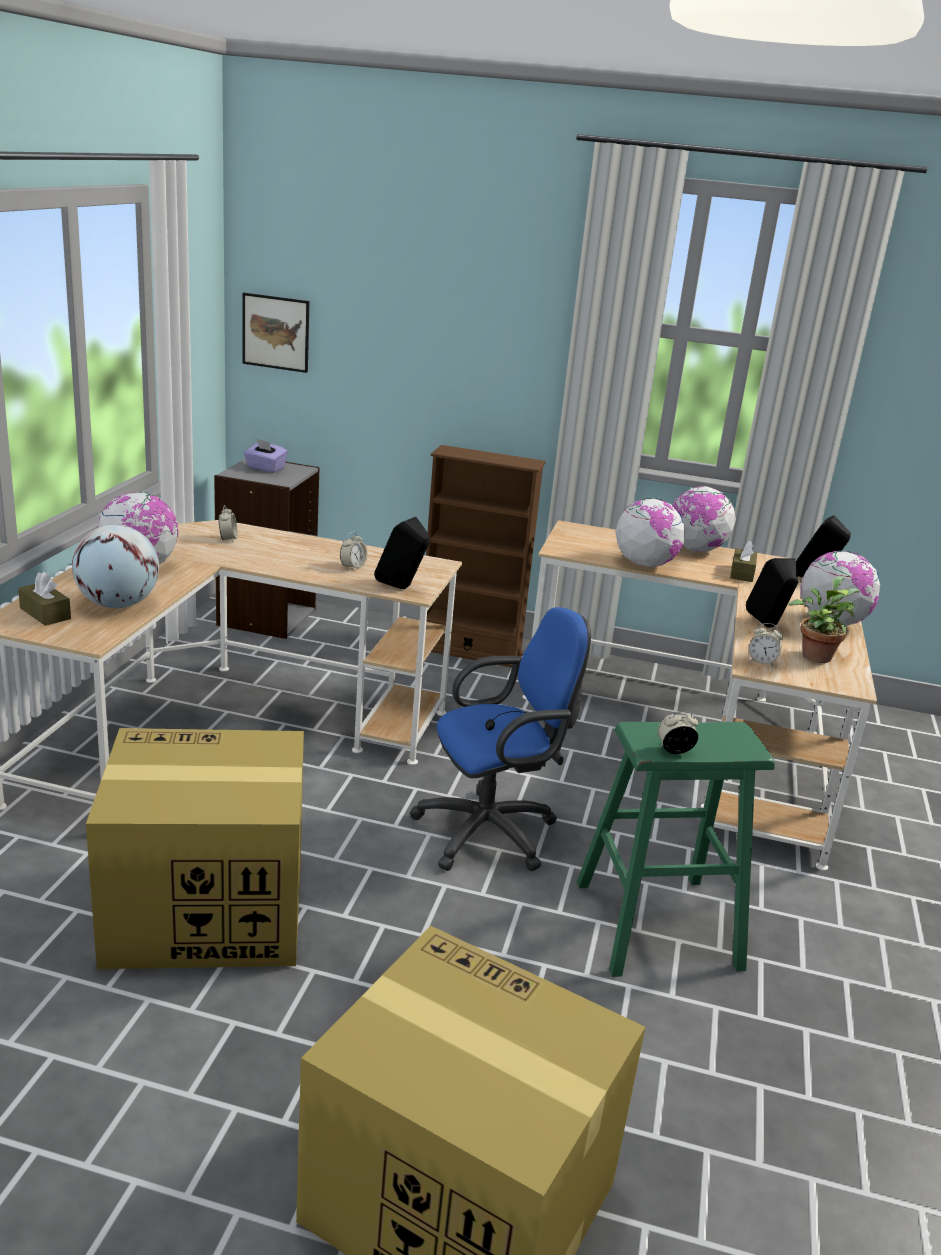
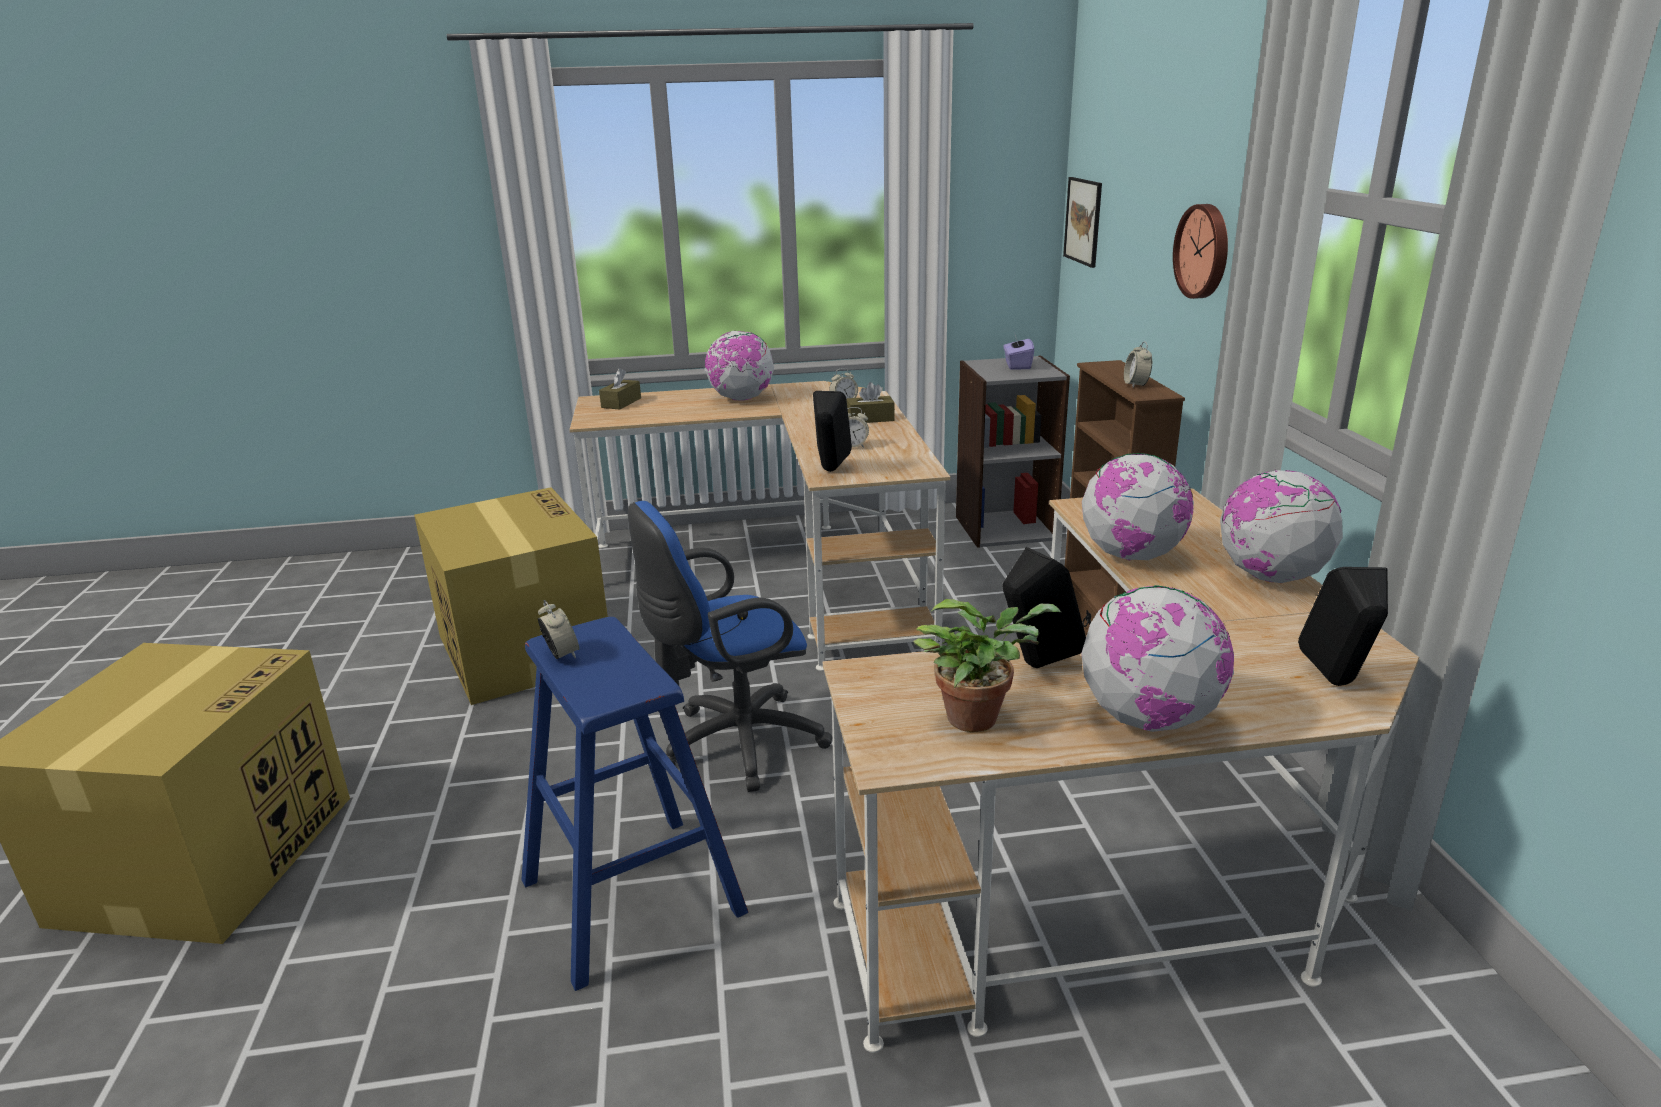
camera: 70 degrees right, 0 degrees up
(118, 604) = (661, 412): globe -> none
(492, 357) = (1204, 251): none -> wall clock
(493, 832) = (734, 745): blue office chair -> blue office chair turned 105 degrees clockwise
(656, 924) = (632, 896): green stool -> blue stool
(742, 573) = (1238, 621): brown tissue box -> brown tissue box (870, 419)
(761, 662) = (891, 676): alarm clock -> alarm clock (1136, 385)

